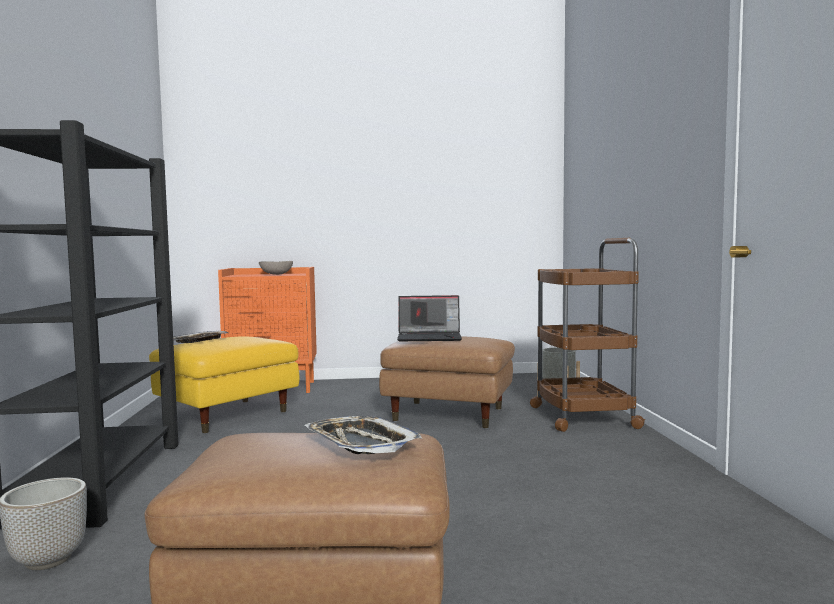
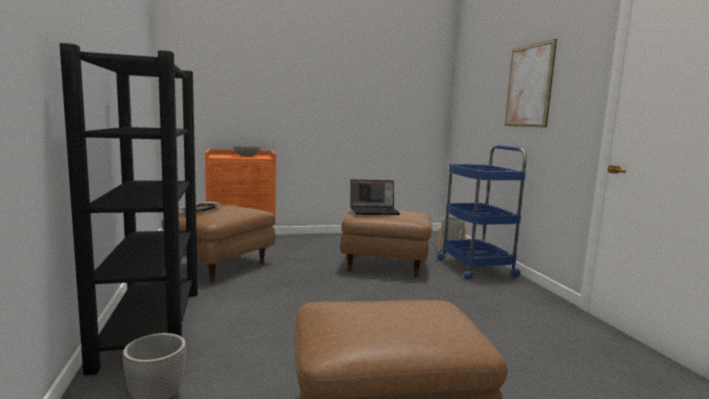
camera: 10 degrees left, 5 degrees up
(229, 415) = (221, 266): yellow ottoman -> brown ottoman
(361, 443) = (420, 313): tray -> none
(582, 417) = (475, 267): brown cart -> blue cart
(639, 151) = (529, 86): none -> picture

